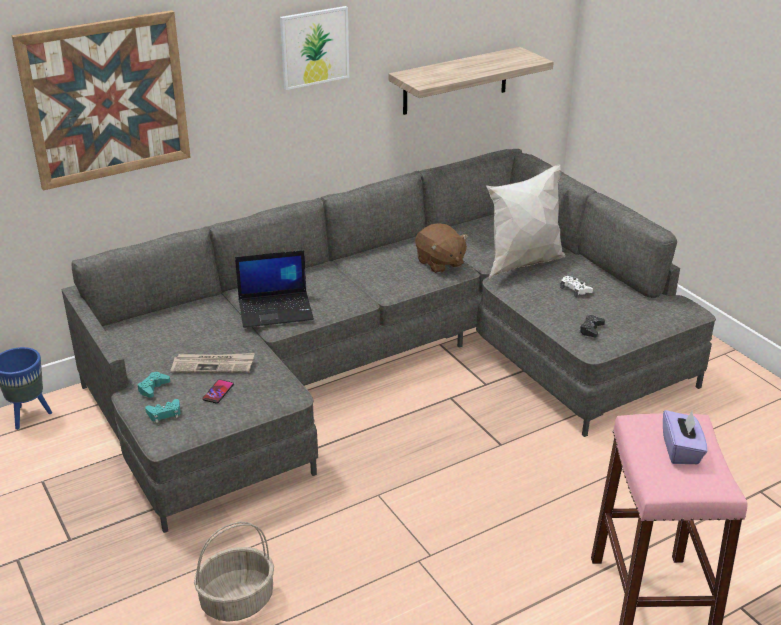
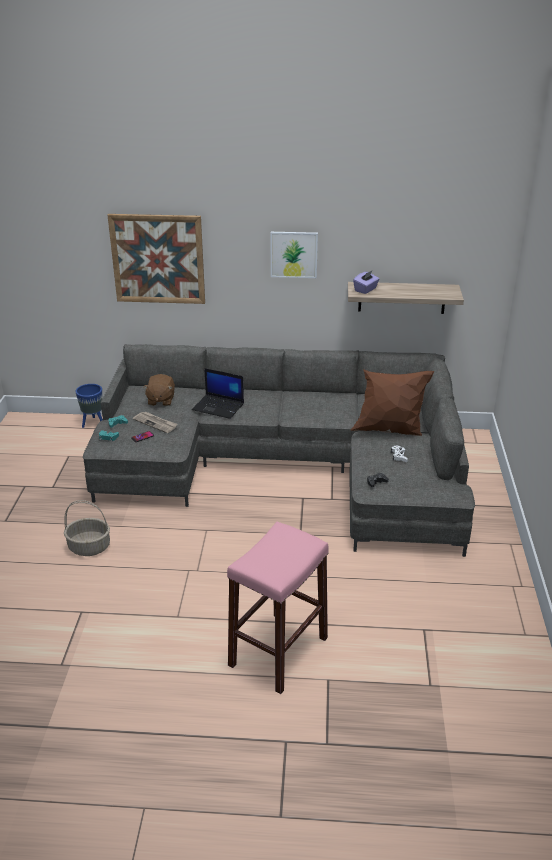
camera: 35 degrees right, 0 degrees up
(440, 263) = (339, 413): brown plush toy -> brown plush toy (160, 400)
(523, 263) = (389, 430): white pillow -> brown pillow
(681, 450) = (283, 552): purple tissue box -> purple tissue box (366, 289)

